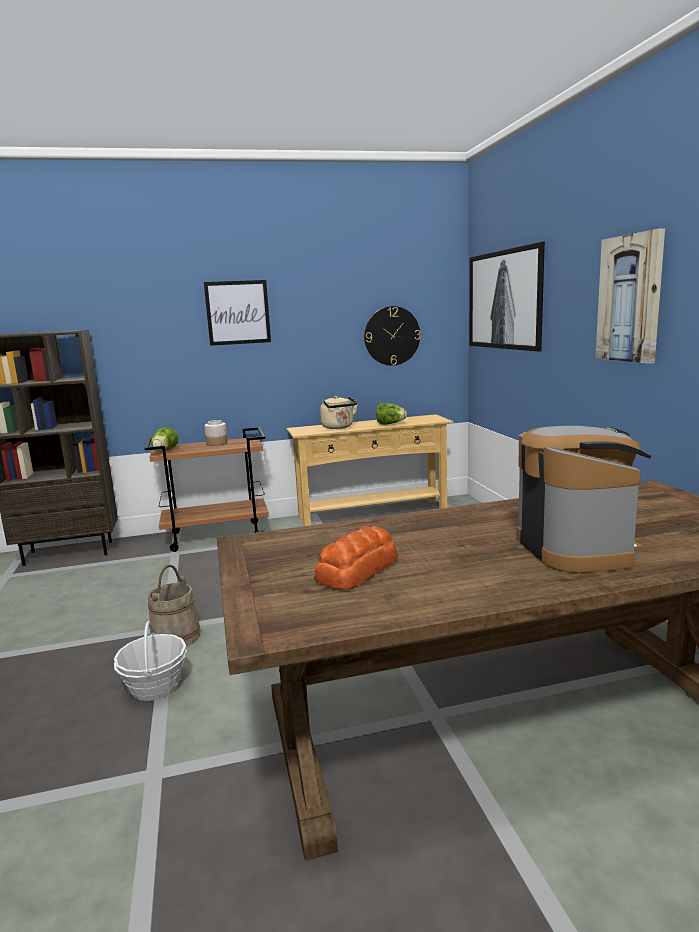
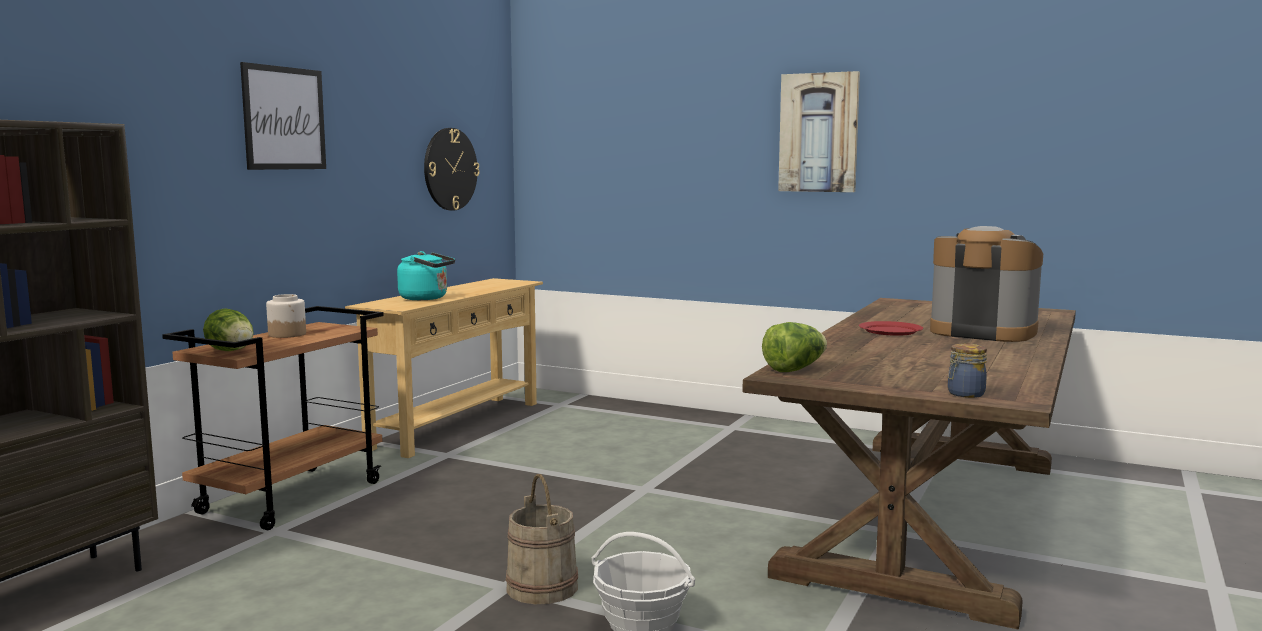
camera: 50 degrees left, 5 degrees down
(259, 609) = (964, 394): none -> jar
(338, 427) = (426, 298): beige kettle -> turquoise kettle
(358, 570) = (927, 366): bread -> none
(390, 424) = (481, 290): lettuce -> lettuce (794, 369)
(494, 522) = (890, 331): none -> red plate
(505, 300) = (603, 129): picture -> none

